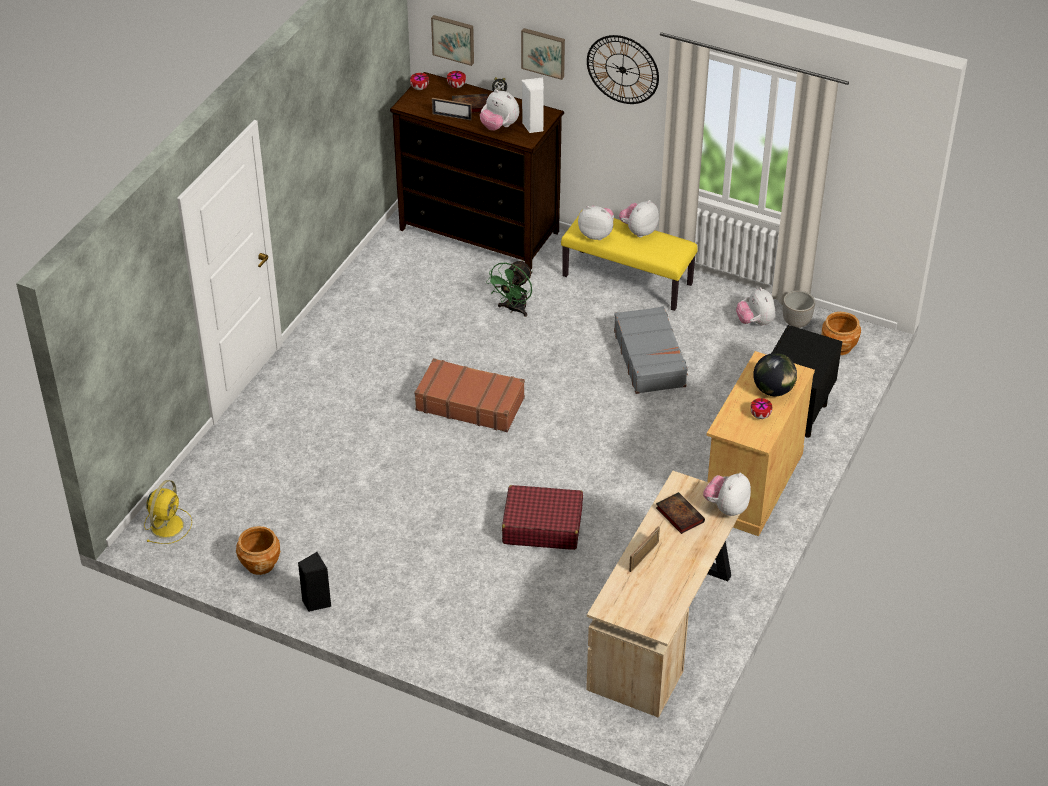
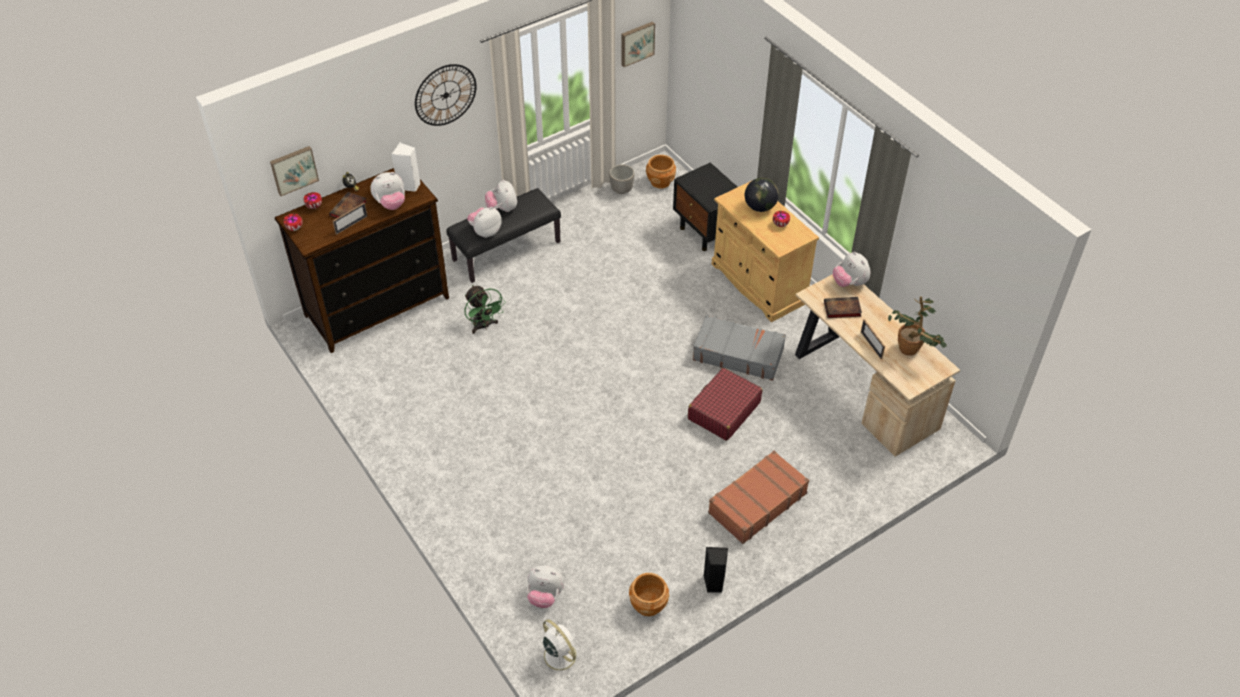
camera: 60 degrees left, 5 degrees up
(168, 525) = (559, 654): yellow fan -> white fan
(470, 403) = (566, 396): brown suitcase -> brown suitcase (756, 503)
(544, 52) = (377, 126): picture -> picture (636, 43)
(628, 280) = (506, 250): yellow bench -> black bench
(650, 358) = (598, 277): grey suitcase -> grey suitcase (738, 354)
(660, 593) = (911, 352): none -> potted plant
(755, 322) = (605, 208): plush toy -> plush toy (545, 596)

